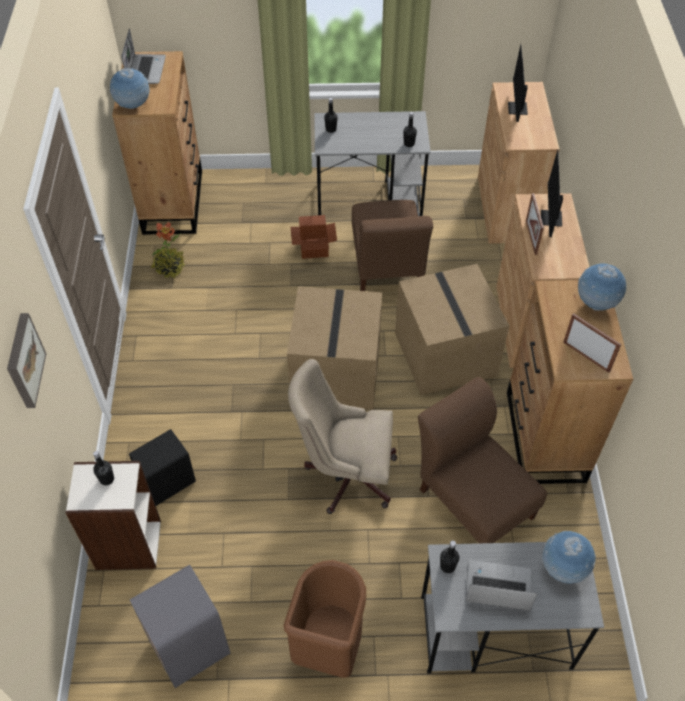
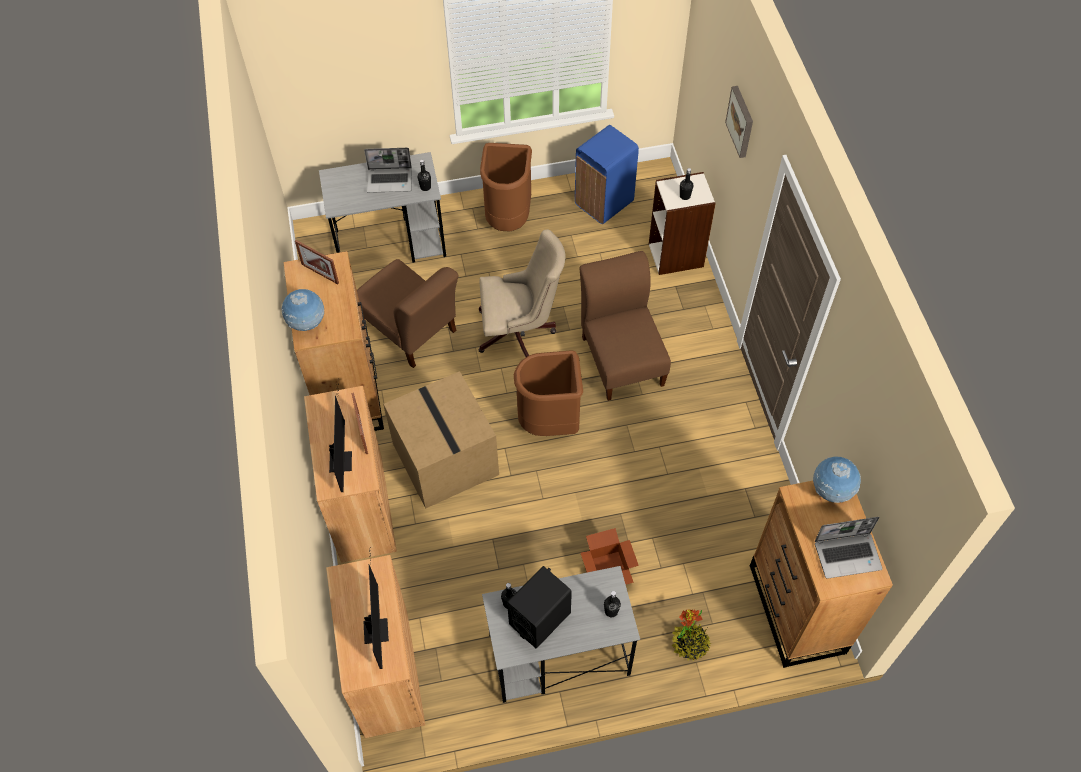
camera: 170 degrees right, 5 degrees up
(146, 70) = (848, 555): laptop -> laptop turned 90 degrees counterclockwise
(167, 482) = (666, 303): black speaker -> black speaker (540, 618)
(169, 267) = (758, 513): potted plant -> potted plant (690, 644)
(189, 647) = (604, 203): grey trash can -> blue trash can
(335, 371) = (550, 423): cardboard box -> brown trash can
(386, 268) = (520, 555): brown chair -> brown chair (622, 357)
(563, 568) = (344, 197): globe -> none

